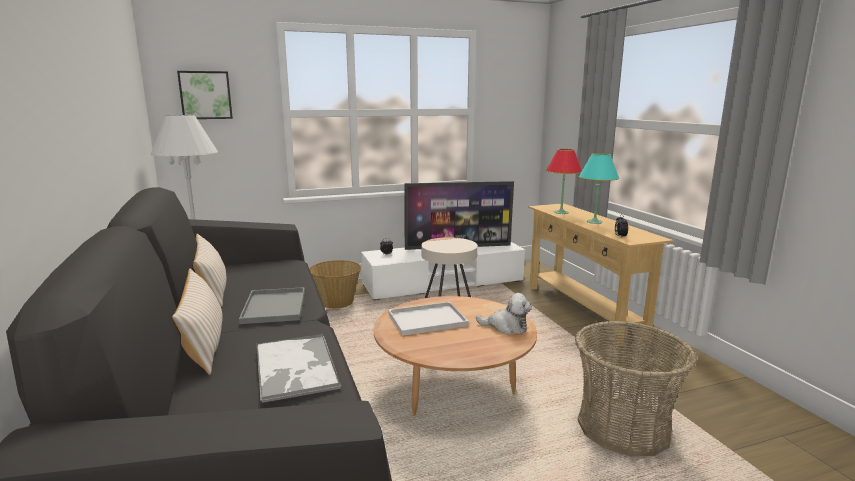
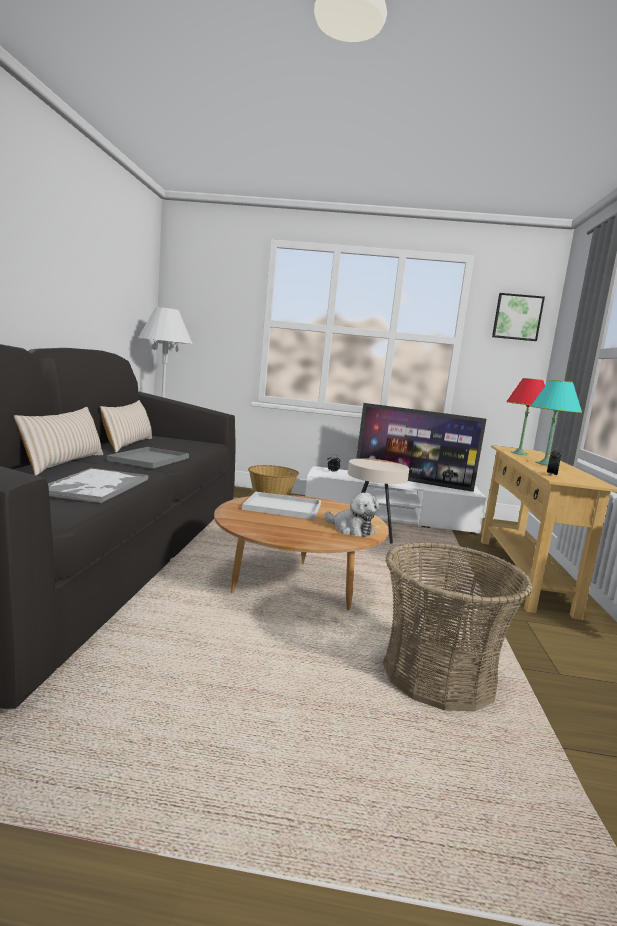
camera: 25 degrees right, 5 degrees down
(205, 95) = (203, 300): picture -> picture (517, 317)

